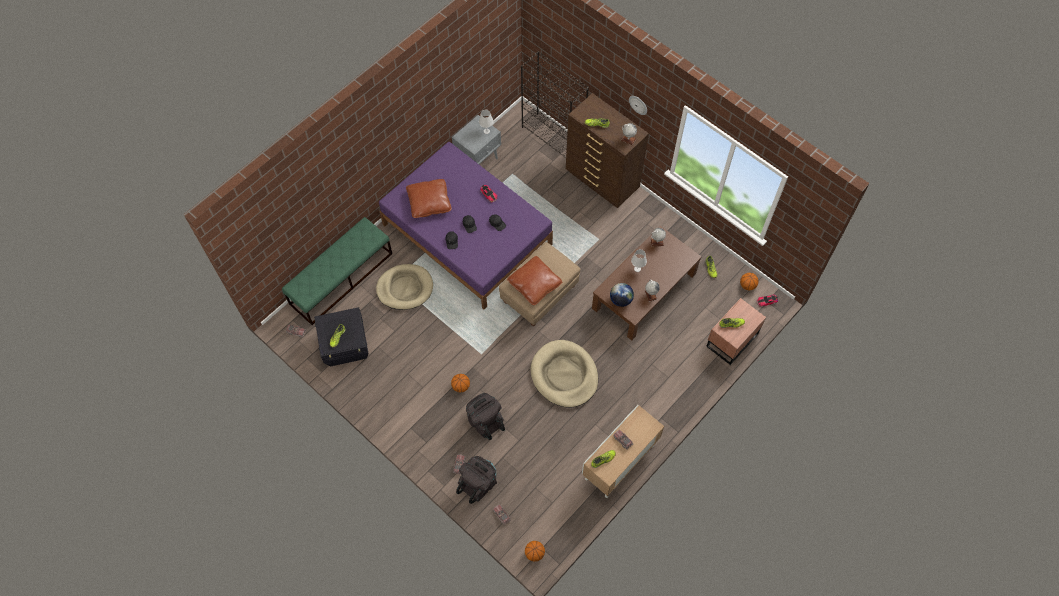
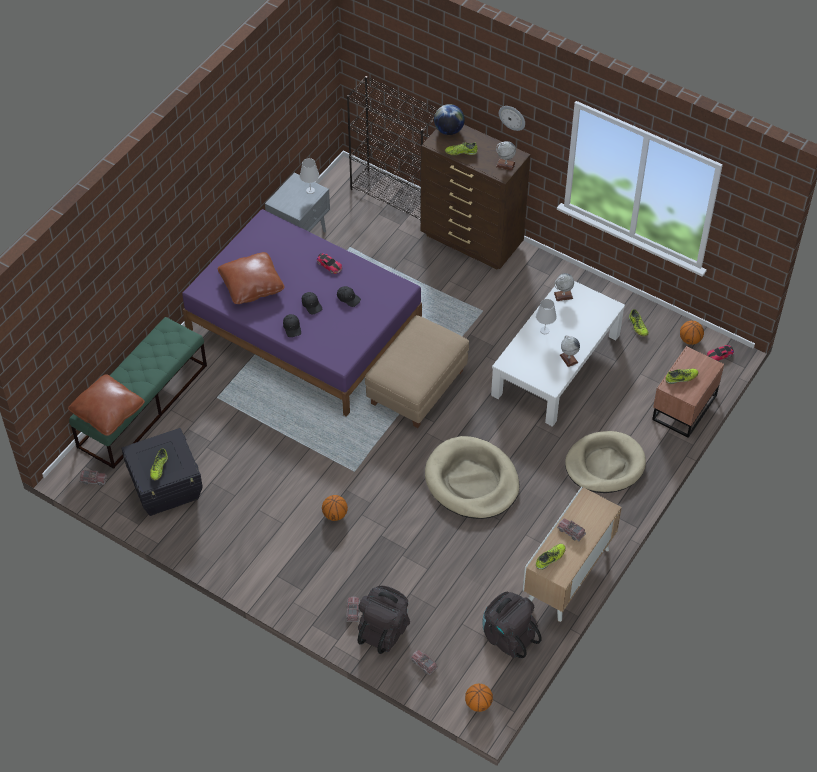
camera: 10 degrees left, 10 degrees down
(405, 288) = (233, 405): beige dog bed -> beige dog bed (604, 465)
(485, 421) = (376, 552): black backpack -> black backpack (508, 636)
(534, 284) = (413, 366): brown pillow -> brown pillow (108, 412)
(620, 300) = (530, 370): globe -> globe (449, 130)
(644, 291) = (556, 365): brown coffee table -> white coffee table

